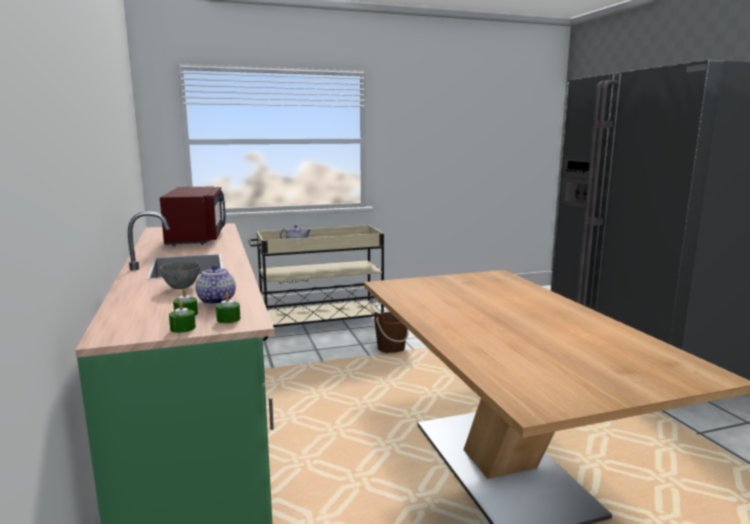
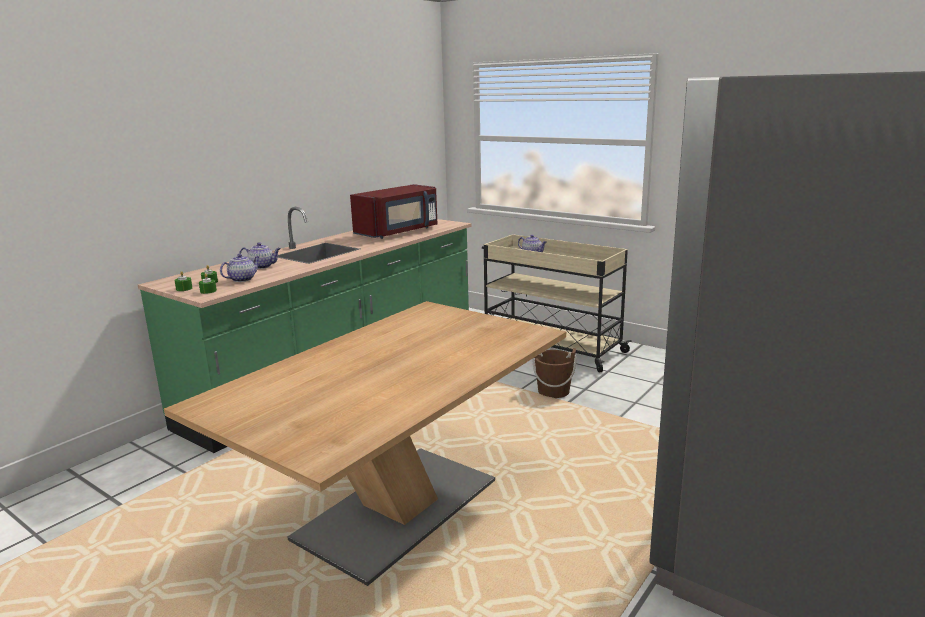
camera: 55 degrees right, 5 degrees up
(182, 287) = (262, 266): grey bowl -> teapot

